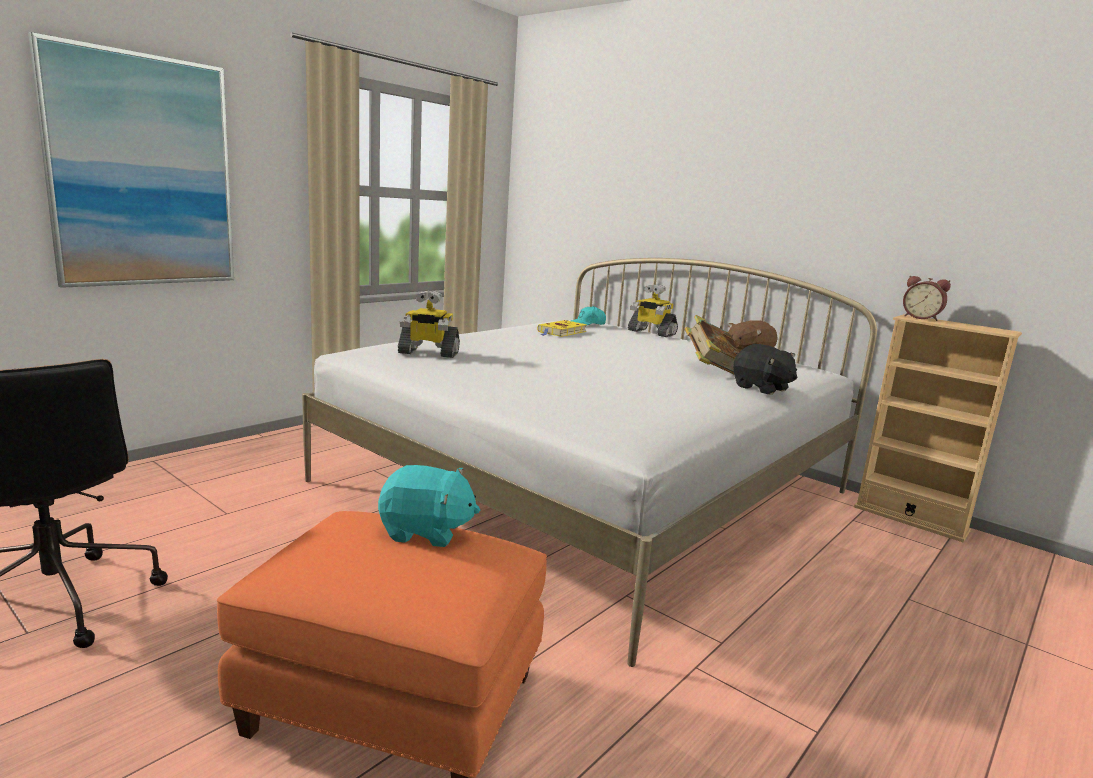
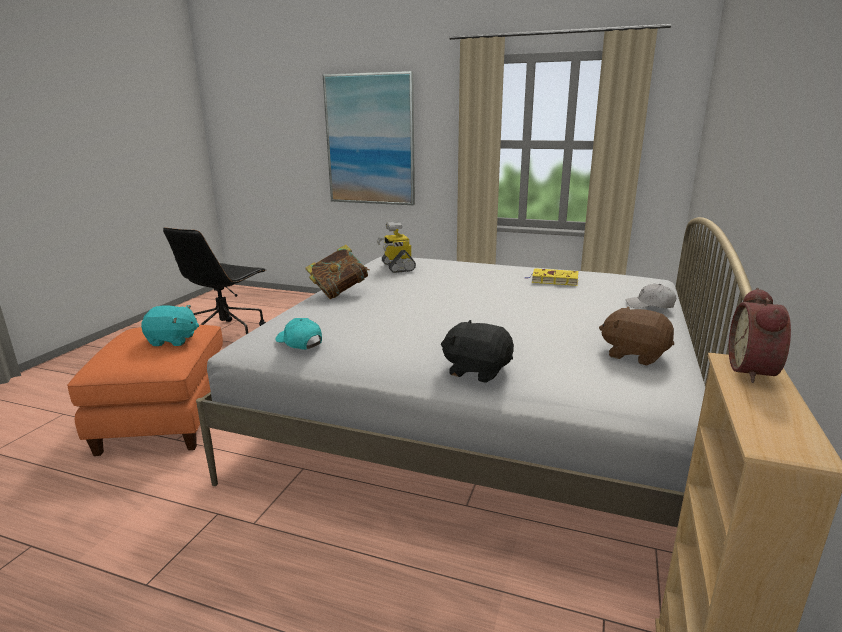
camera: 70 degrees right, 5 degrees up
(426, 532) = (173, 340): turquoise plush toy -> turquoise plush toy turned 75 degrees counterclockwise
(587, 324) = (617, 282): turquoise cap -> turquoise cap (299, 342)
(651, 332) = (650, 305): toy robot -> white cap
(711, 369) = (514, 342): book -> book (339, 292)
(761, 388) = (477, 370): black plush toy -> black plush toy turned 90 degrees clockwise

